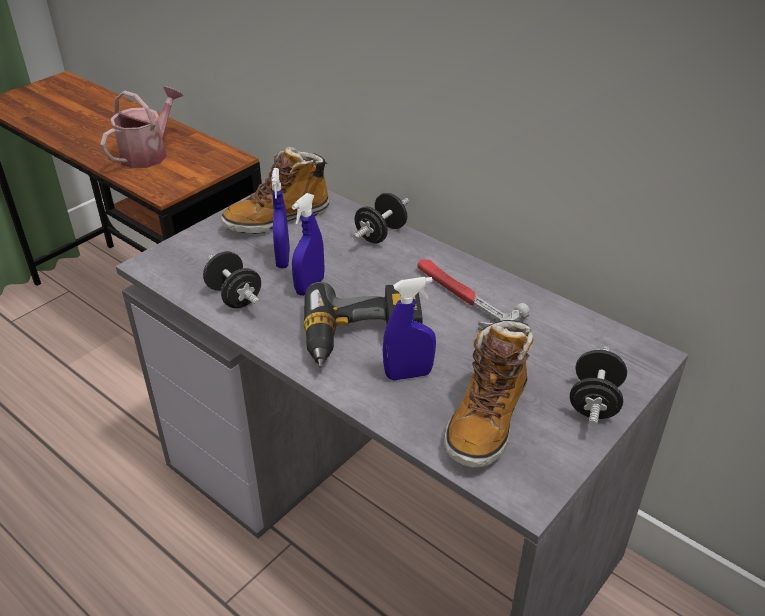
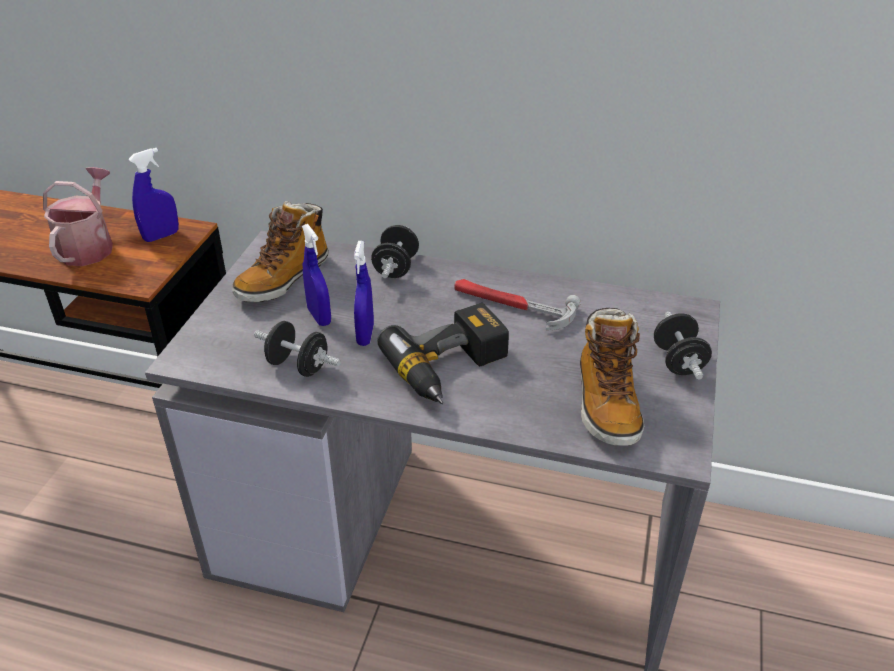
camera: 25 degrees left, 0 degrees up
(408, 374) = (514, 387): blue spray bottle -> blue spray bottle (161, 236)

